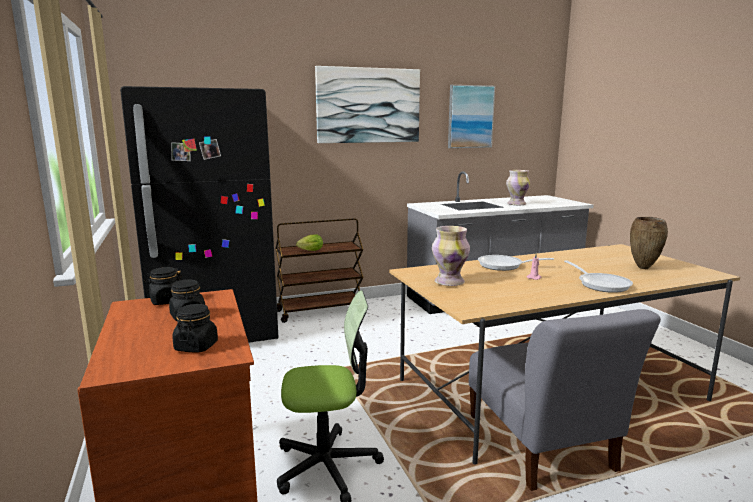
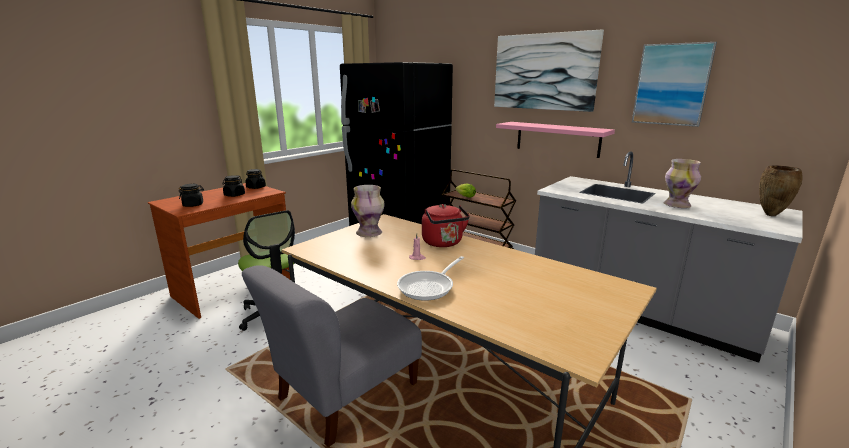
camera: 60 degrees right, 5 degrees up
(387, 170) = (557, 139): none -> pink shelf
(504, 266) = (444, 243): frying pan -> red kettle
(644, 268) = (535, 307): brown vase -> brown vase (771, 215)

